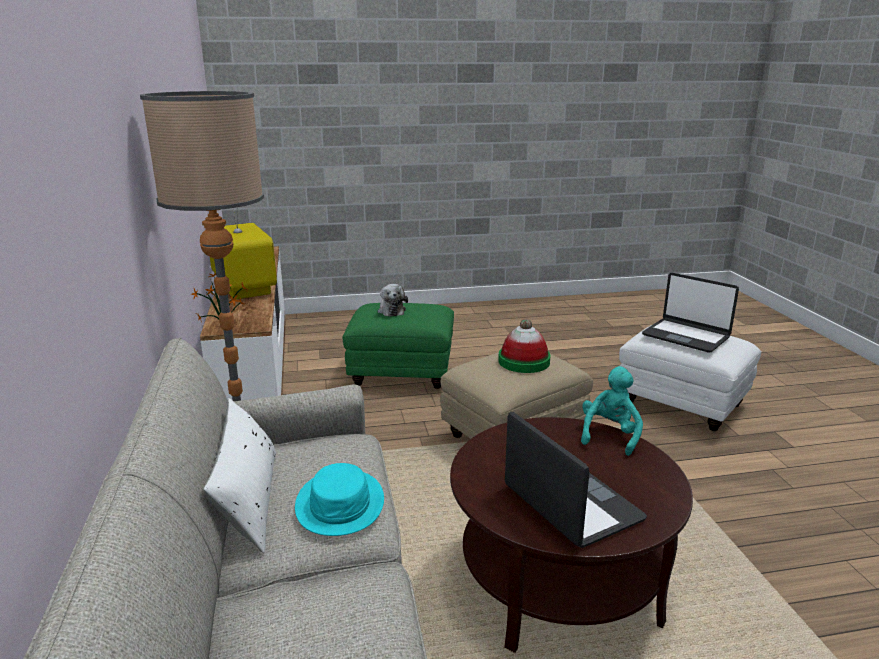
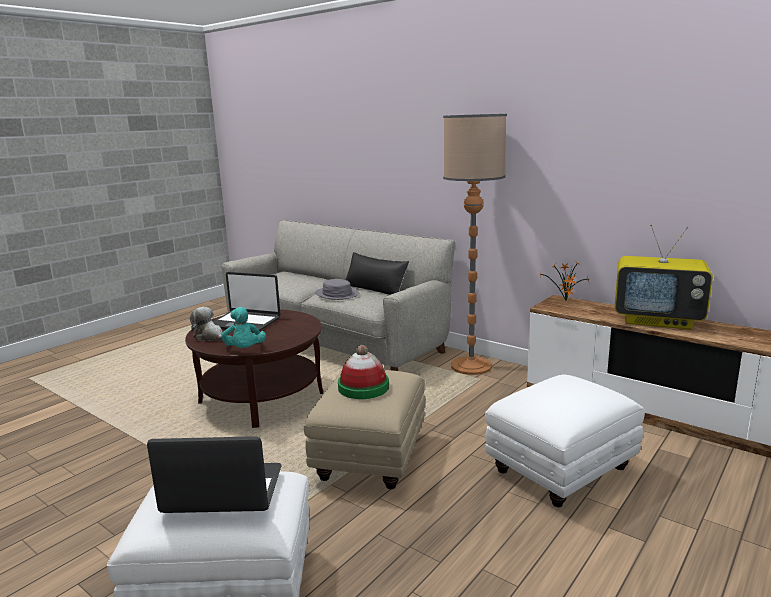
camera: 140 degrees right, 5 degrees down
(249, 500) = (375, 290): white pillow -> black pillow
(340, 504) = (337, 294): turquoise hat -> grey hat
(391, 310) = (572, 390): plush toy -> plush toy (210, 337)
(403, 374) = (559, 471): green ottoman -> white ottoman

